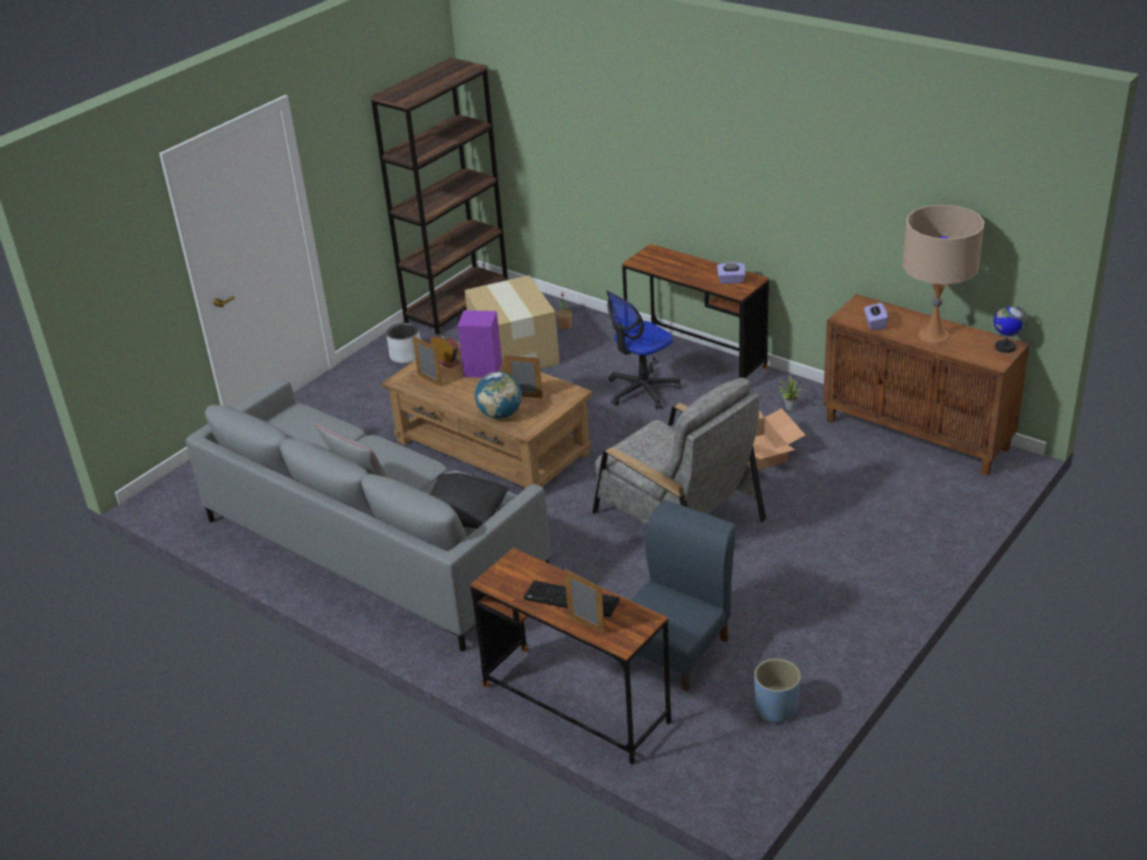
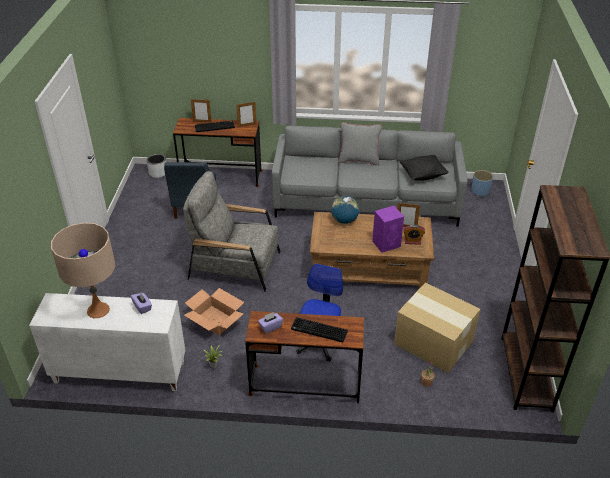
camera: 145 degrees right, 5 degrees up
(406, 356) = (496, 312): grey planter -> grey planter (158, 173)
(463, 517) = (302, 164): black pillow -> black pillow (423, 175)
(525, 396) = (343, 235): picture frame -> picture frame (247, 125)
(682, 265) = (318, 331): none -> keyboard
(776, 708) = (140, 200): blue planter -> blue planter (480, 191)
(918, 434) = (118, 372): brown cabinet -> white cabinet
(1005, 347) = (46, 315): globe -> none

